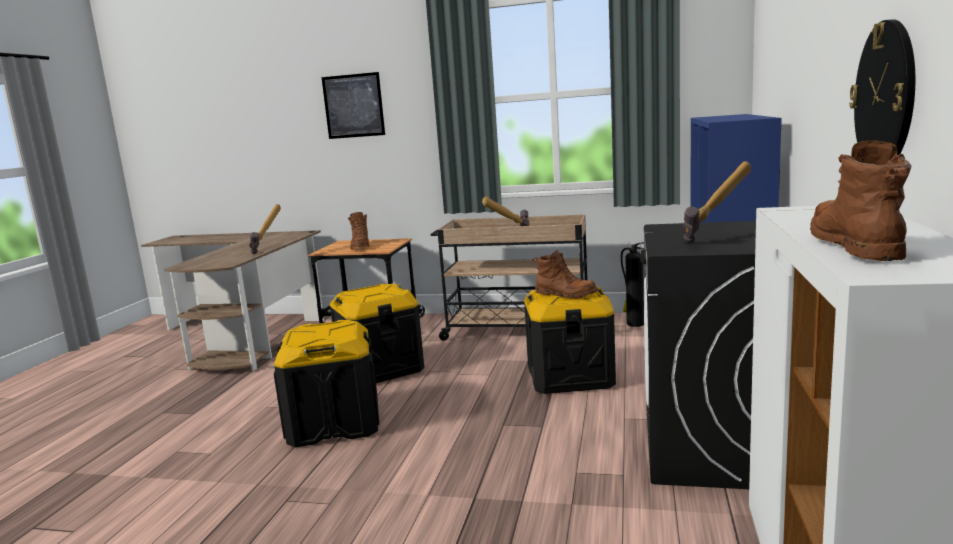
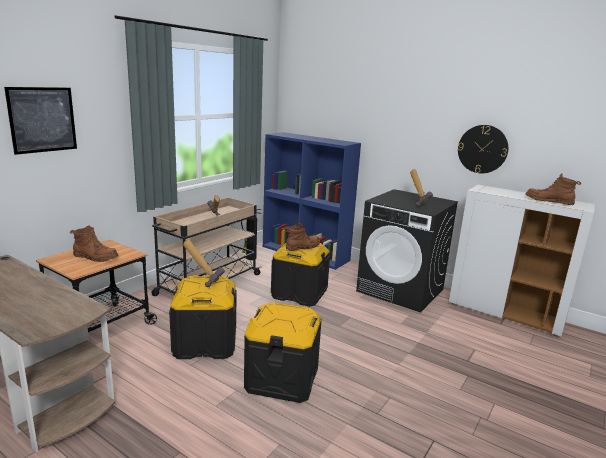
camera: 70 degrees left, 5 degrees up
(270, 250) = (63, 284): hammer -> hammer (204, 280)

